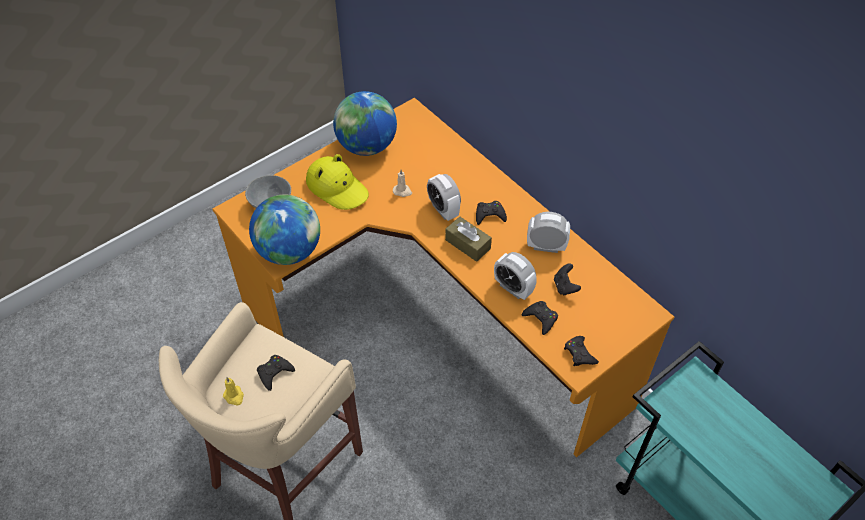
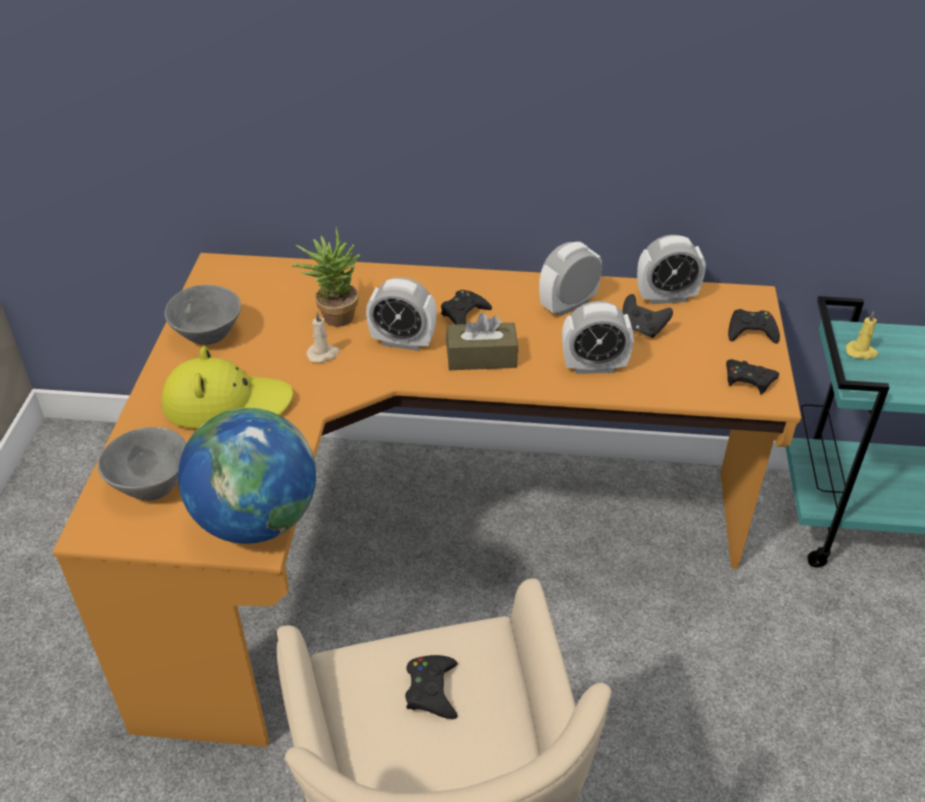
camera: 45 degrees left, 10 degrees down
(234, 396) = (414, 772): yellow candle -> yellow candle (861, 352)
(366, 146) = (206, 336): globe -> grey bowl
(430, 173) = (333, 315): none -> potted plant
(541, 318) = (664, 375): black game controller -> black game controller (751, 331)
(603, 279) = (666, 297): none -> alarm clock

